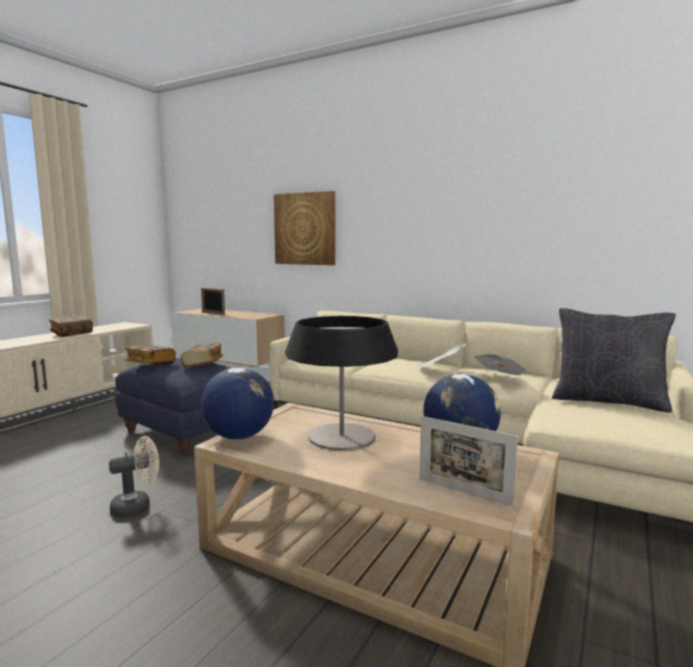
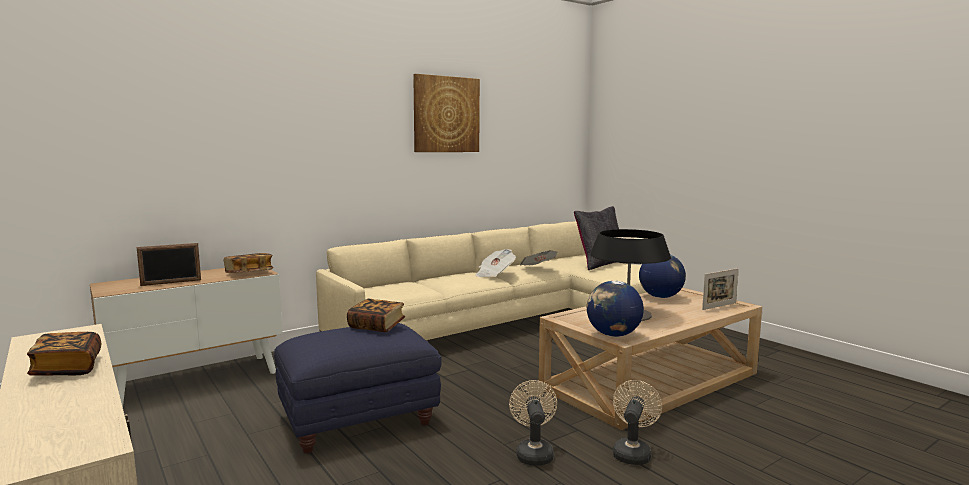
camera: 65 degrees left, 0 degrees up
(144, 562) = (632, 452): none -> beige fan
(150, 365) = (337, 346): book -> book (249, 273)
(305, 229) = (285, 152): picture -> picture (446, 114)

